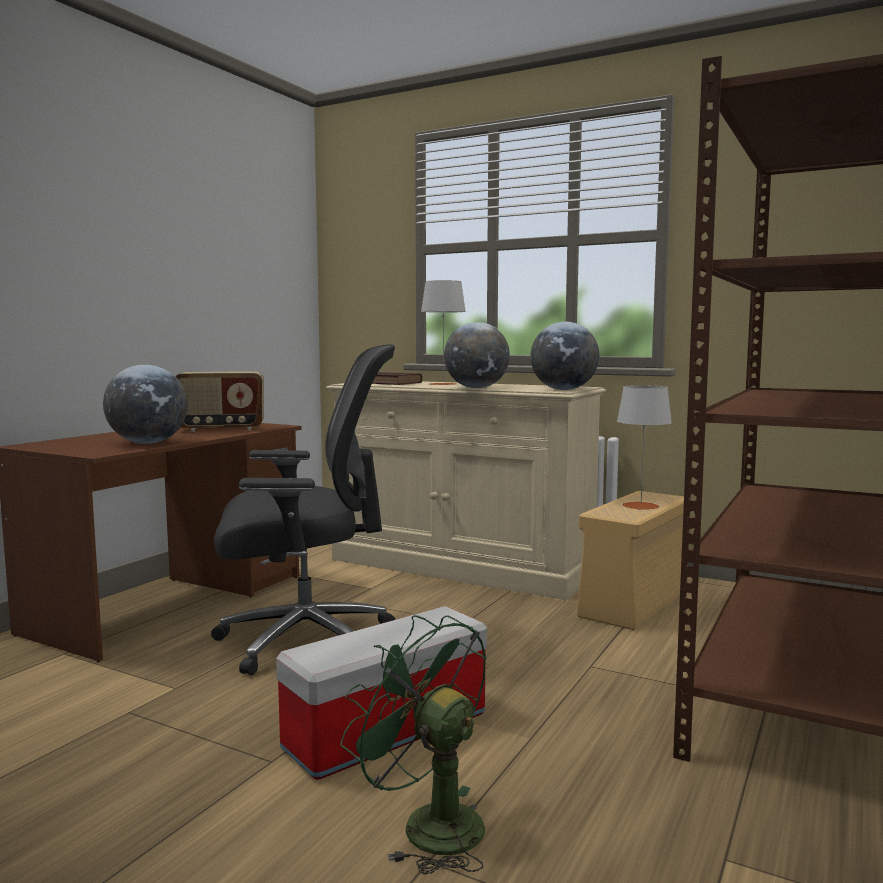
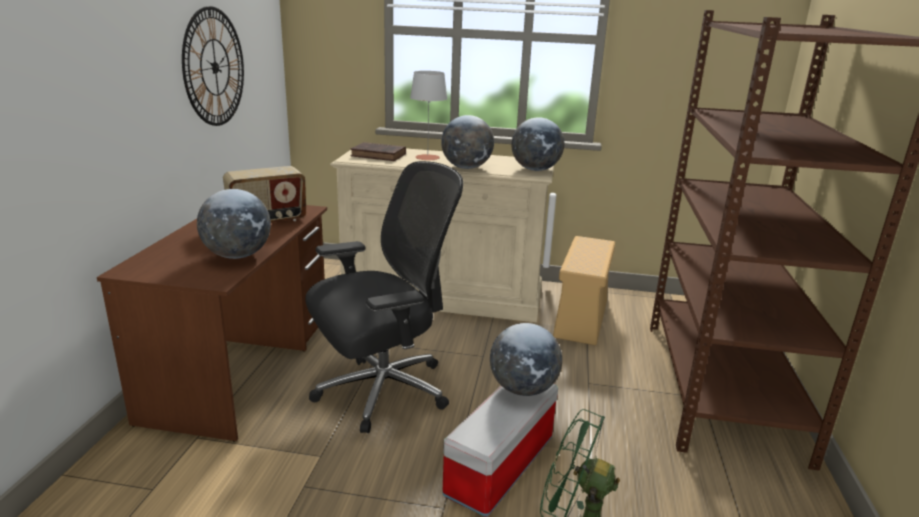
camera: 20 degrees left, 15 degrees up
(208, 277) = (214, 67): none -> wall clock
(432, 622) = (523, 389): none -> globe
(641, 506) = (592, 256): grey table lamp -> none

